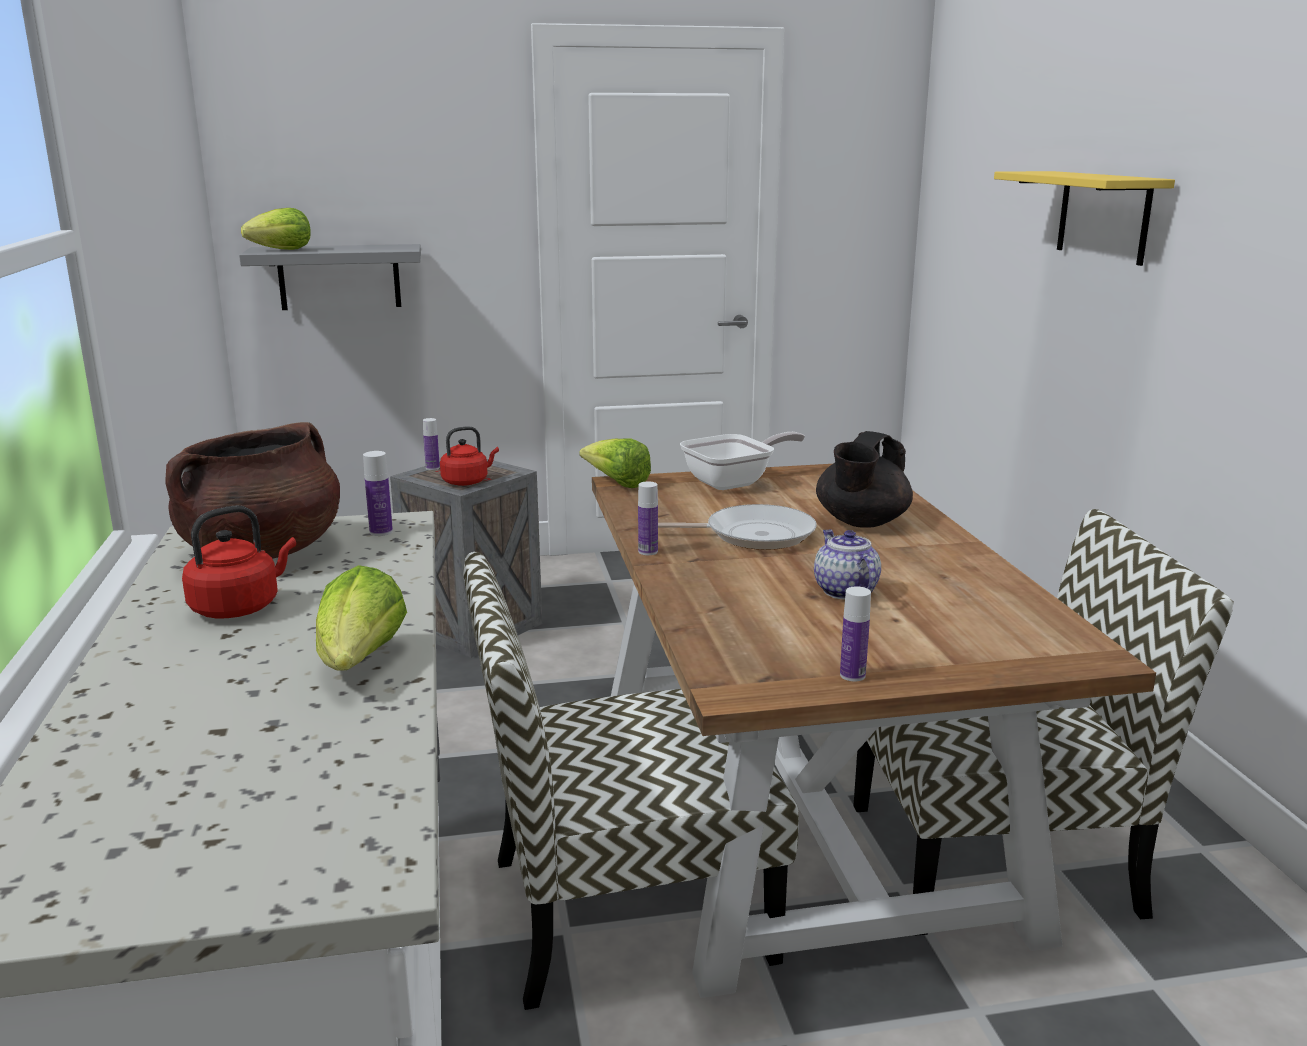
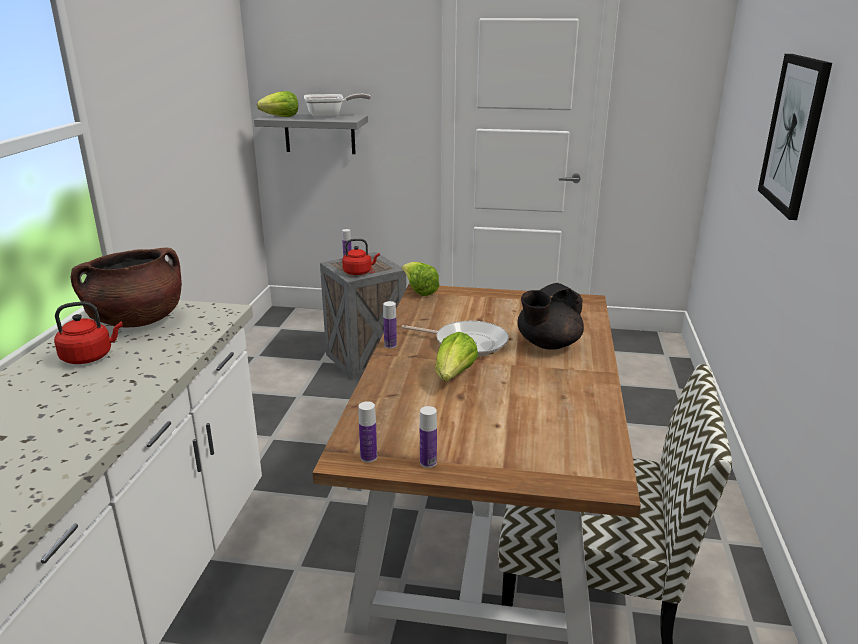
camera: 20 degrees right, 5 degrees up
(360, 663) = (107, 406): lettuce -> lettuce (454, 376)
(381, 532) = (208, 316): bottle -> bottle (368, 457)
(624, 910) = (337, 564): chair -> none
(735, 482) = (493, 300): frying pan -> frying pan (330, 116)
(844, 591) = (484, 396): teapot -> none
(1103, 216) = (794, 134): yellow shelf -> picture

